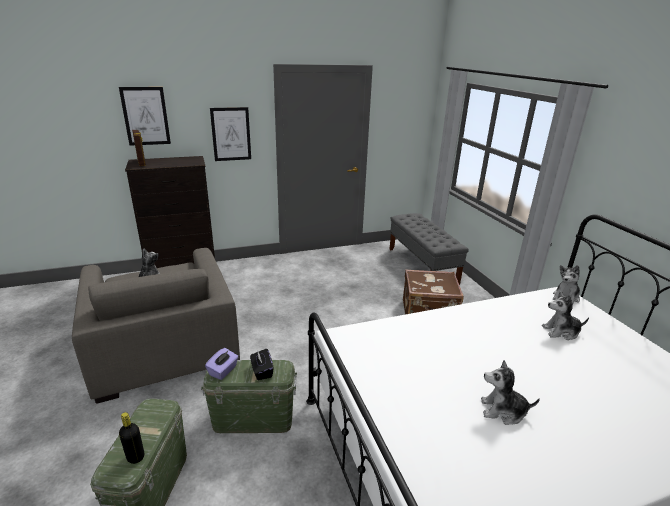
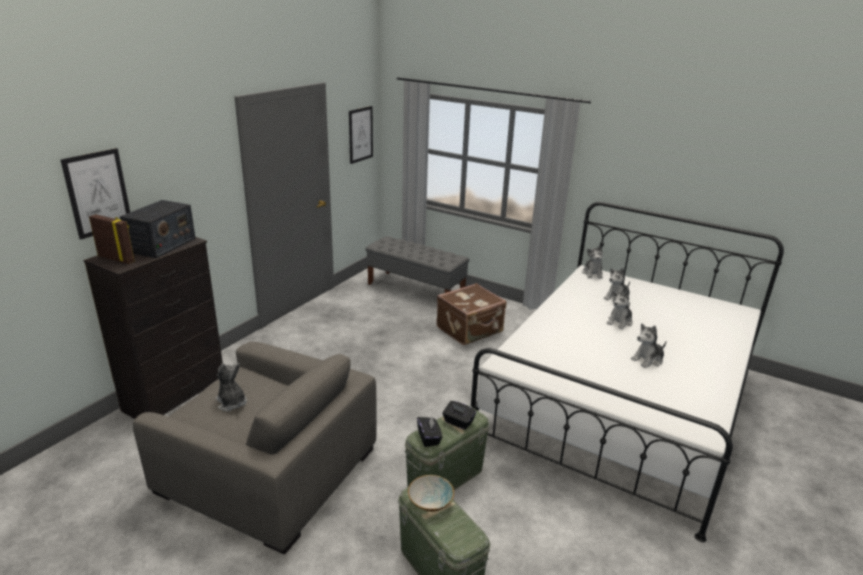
camera: 40 degrees left, 0 degrees up
(135, 457) = (464, 526): black bottle -> none
(146, 421) = (430, 502): none -> bowl
(177, 161) = (161, 245): none -> radio
(223, 371) = (429, 438): purple tissue box -> black tissue box
(231, 134) = (199, 193): picture -> picture (360, 134)
(527, 356) = (619, 322): none -> plush toy

